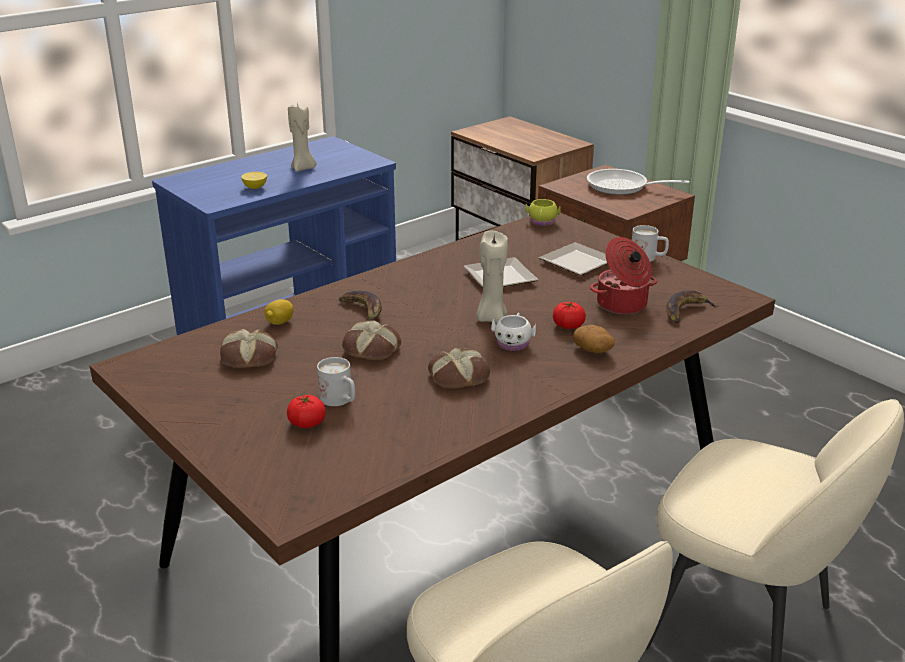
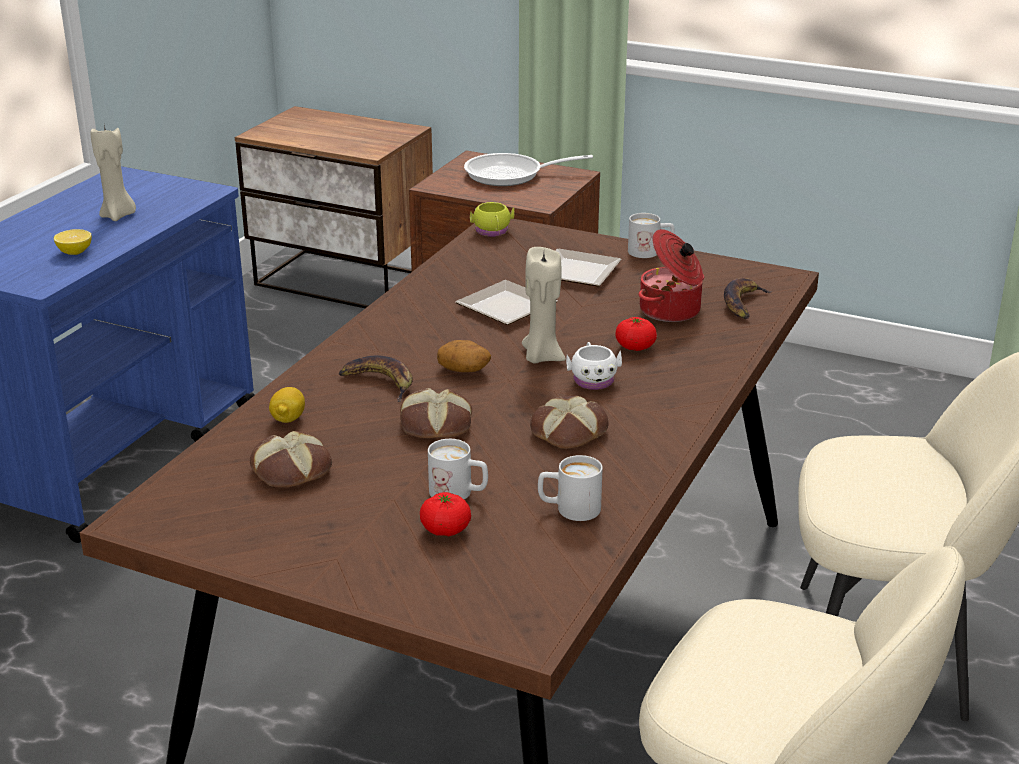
camera: 25 degrees left, 0 degrees up
(404, 432) = (569, 509): none -> white mug
(593, 350) = (687, 368): potato -> potato (464, 369)

